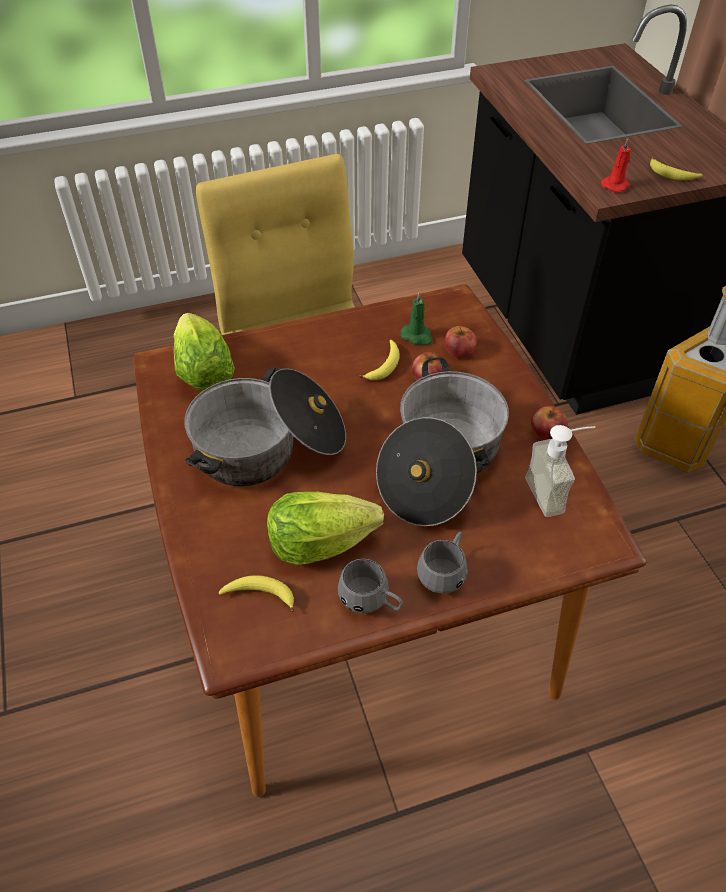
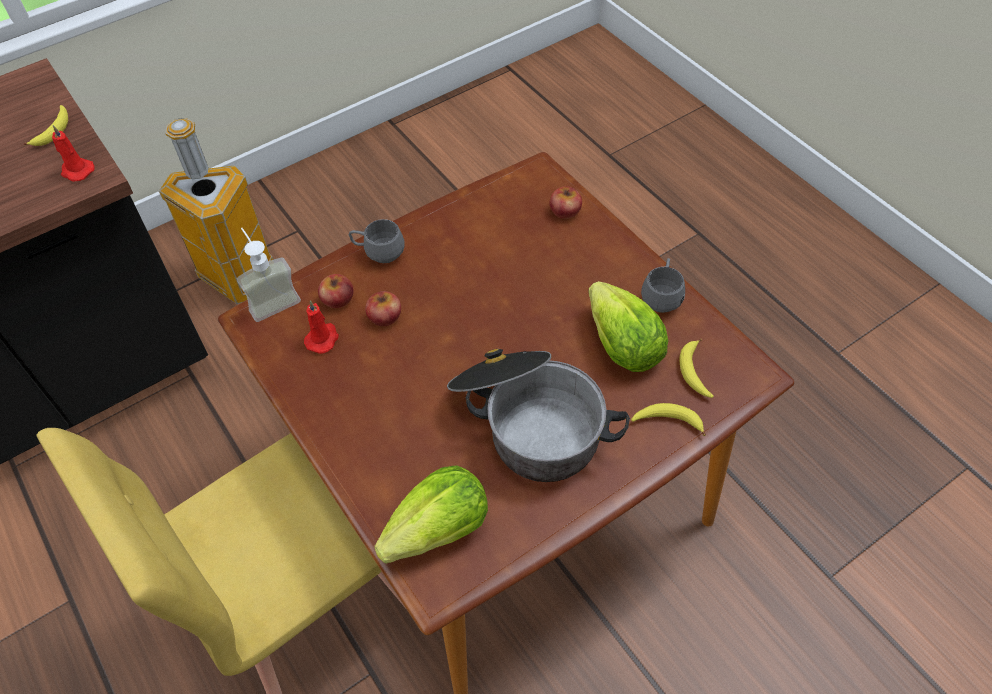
camera: 105 degrees left, 5 degrees up
(384, 365) = (378, 356): banana -> banana (667, 421)
(417, 336) = (323, 338): green candle -> red candle
(439, 463) = (497, 284): cooking pot -> none
(444, 572) = (611, 258): grey mug -> grey mug (378, 253)
(547, 432) = (431, 219): apple -> apple (565, 210)
(554, 493) = (500, 205): soap dispenser -> soap dispenser (271, 299)

